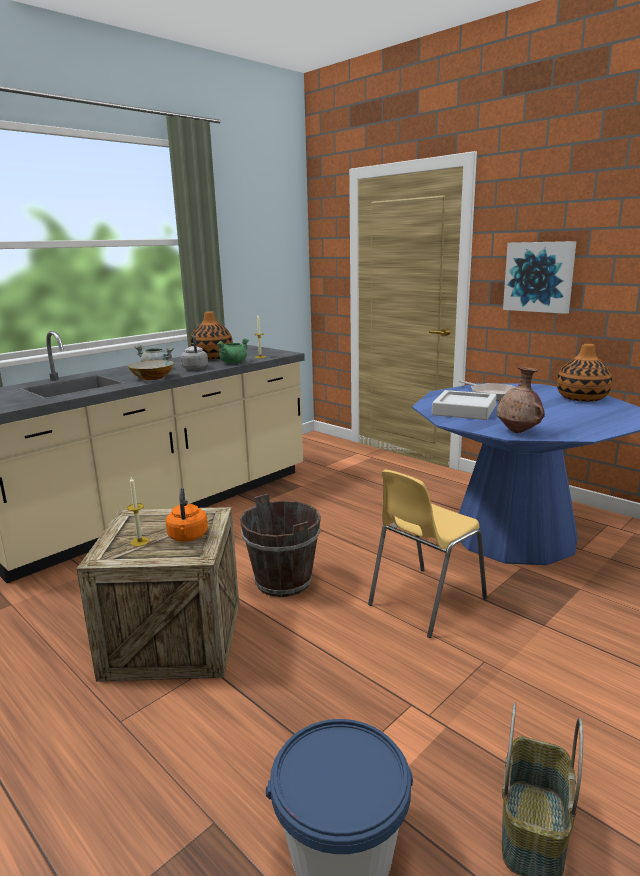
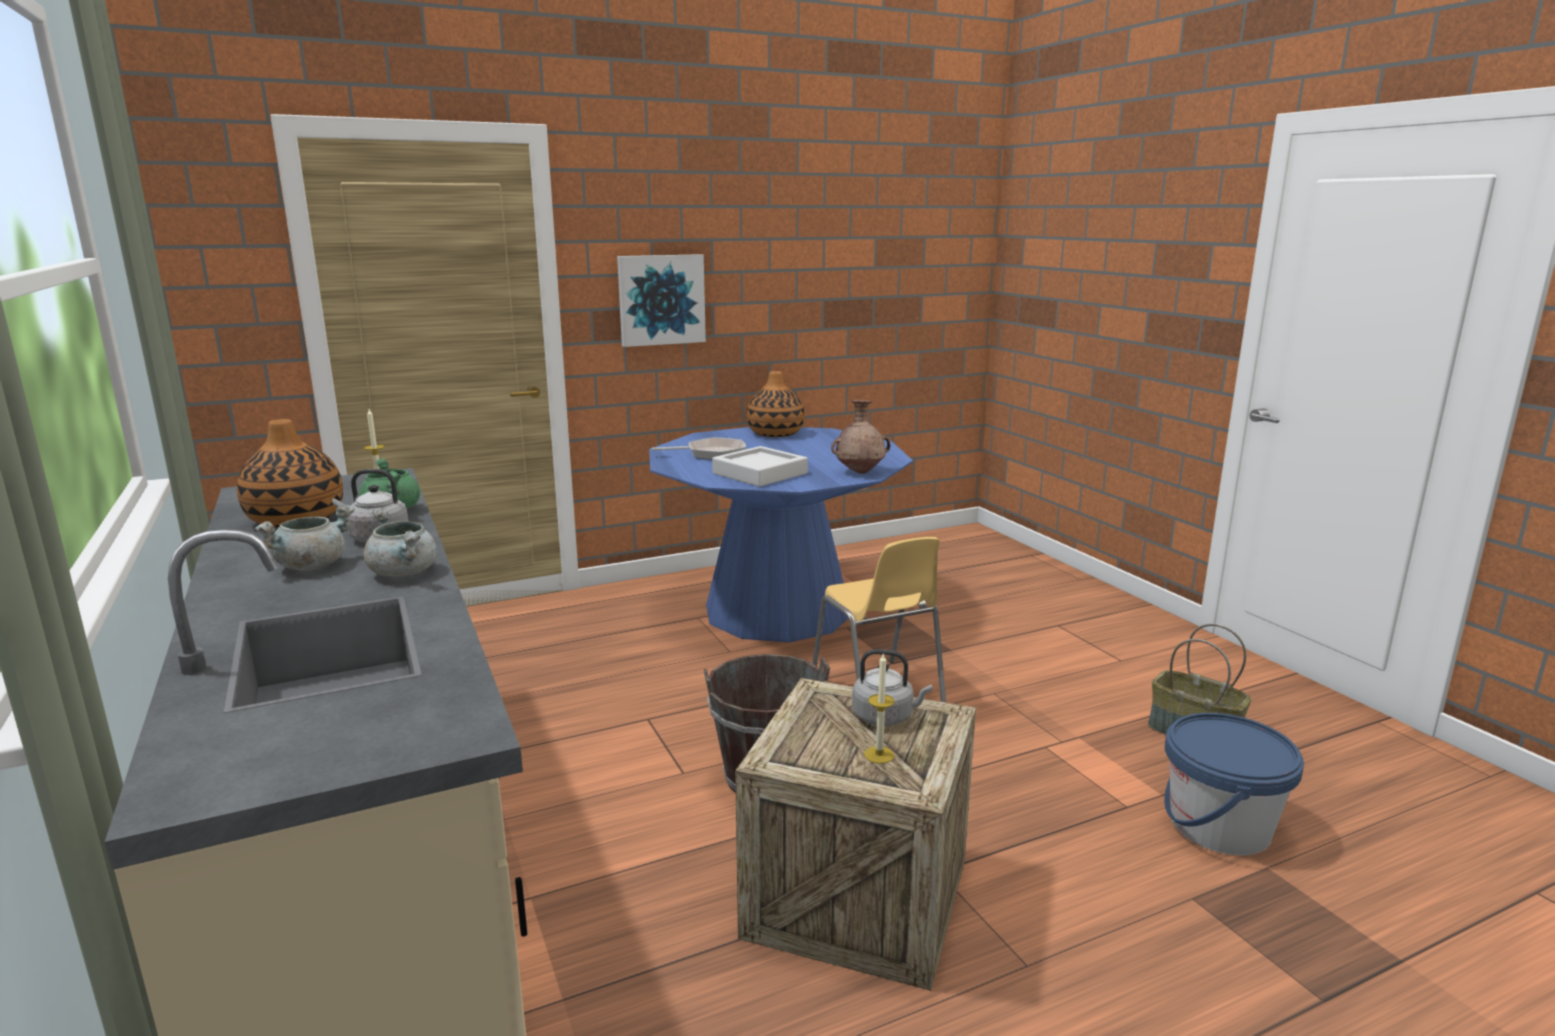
camera: 70 degrees left, 0 degrees up
(152, 378) = (405, 573): bowl -> grey cooking pot
(188, 537) = (886, 717): orange kettle -> grey kettle

